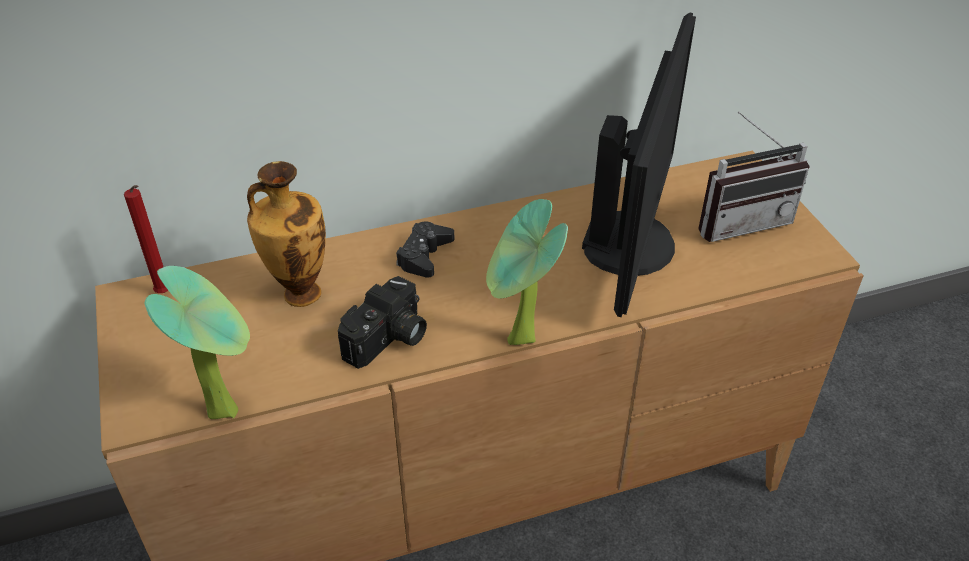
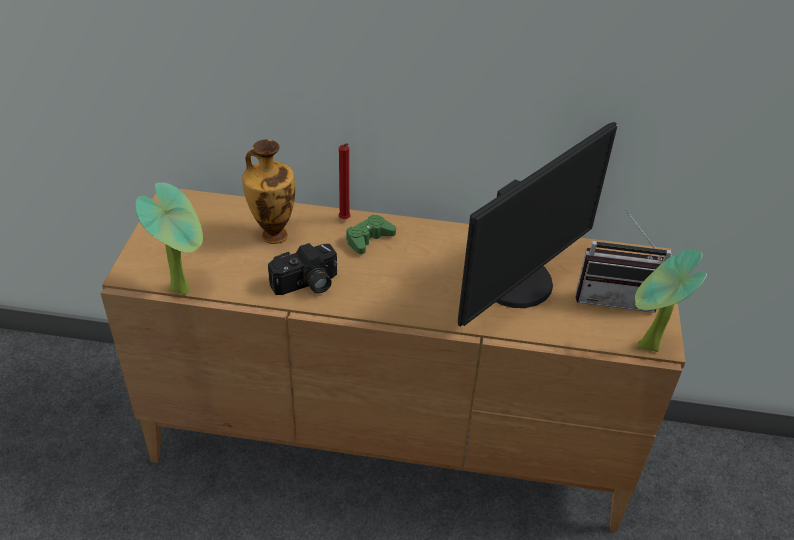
camera: 25 degrees right, 0 degrees up
(165, 294) = (195, 205): red candle -> red candle (345, 220)
(424, 255) = (368, 239): black game controller -> green game controller
(519, 344) = (388, 319): potted plant -> potted plant (645, 349)

